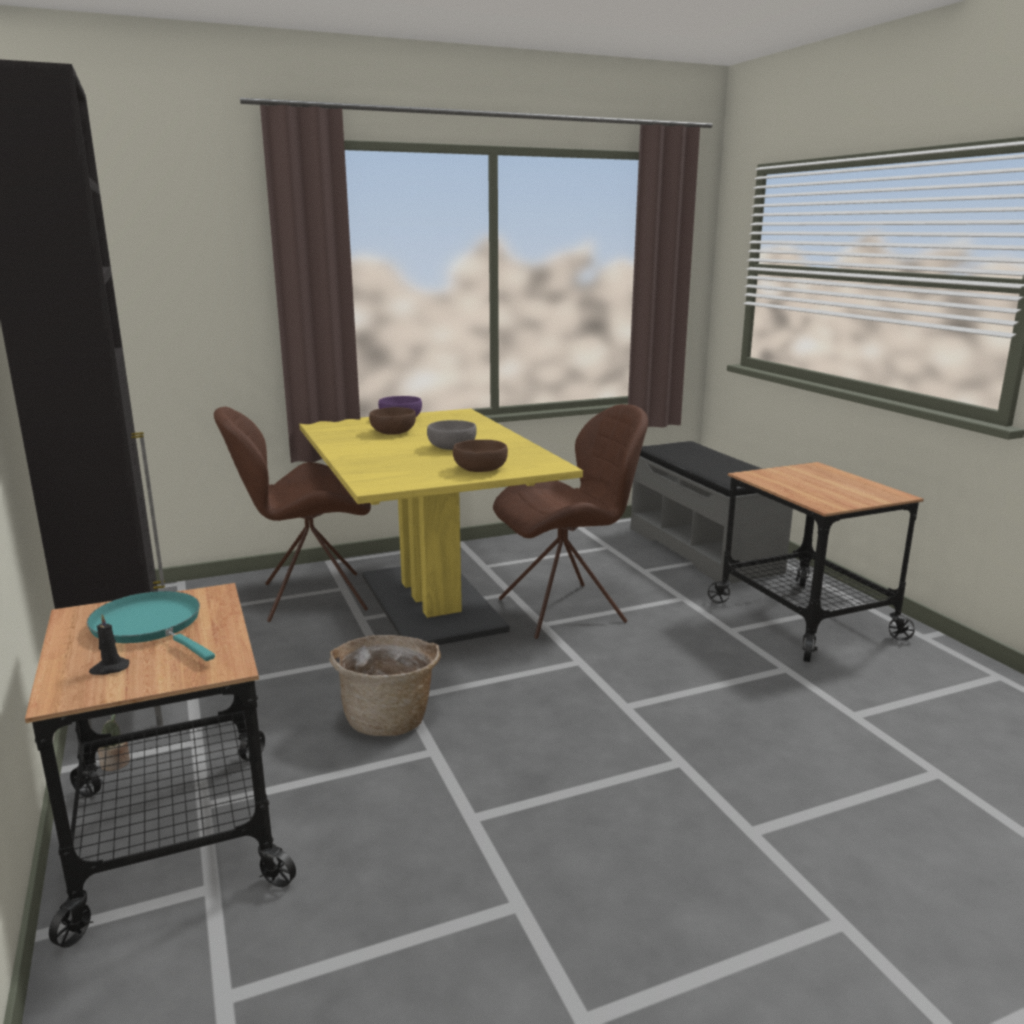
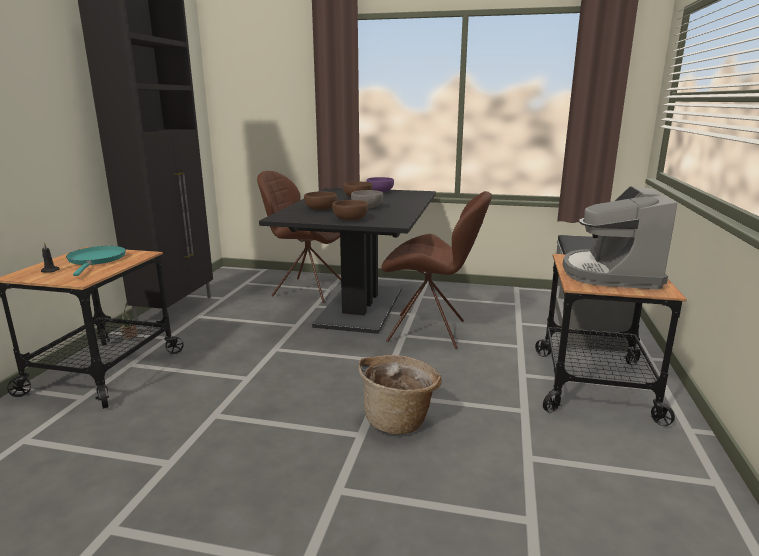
camera: 35 degrees right, 0 degrees up
(389, 718) = (253, 356): basket -> basket (399, 420)
(395, 461) = (320, 209): none -> brown bowl
(430, 602) = (360, 307): yellow dining table -> black dining table
(823, 486) = (611, 274): none -> coffee machine

